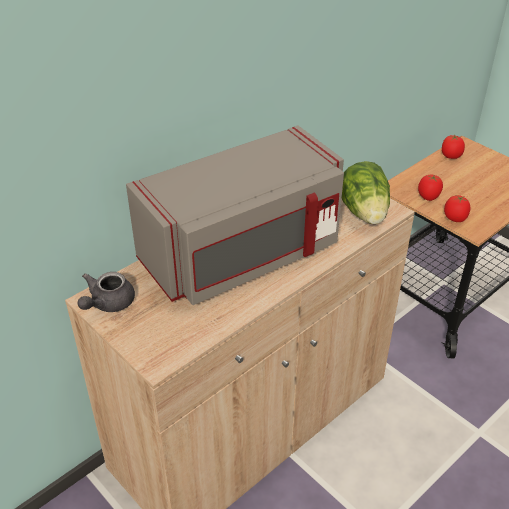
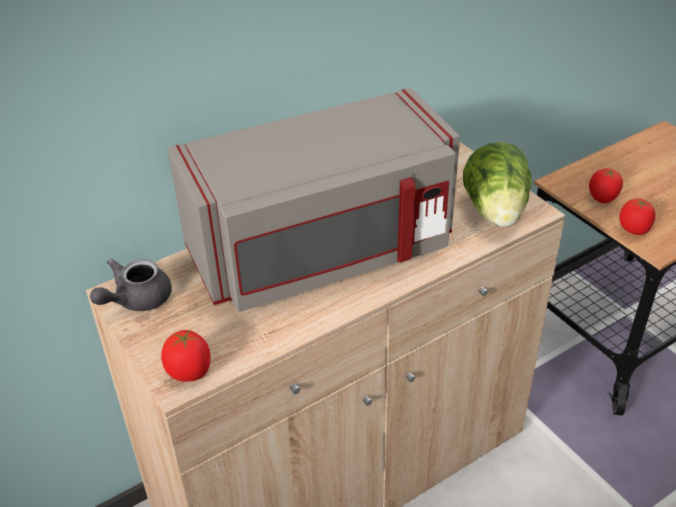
camera: 10 degrees right, 0 degrees up
(451, 156) = (644, 147): tomato -> tomato (190, 372)

